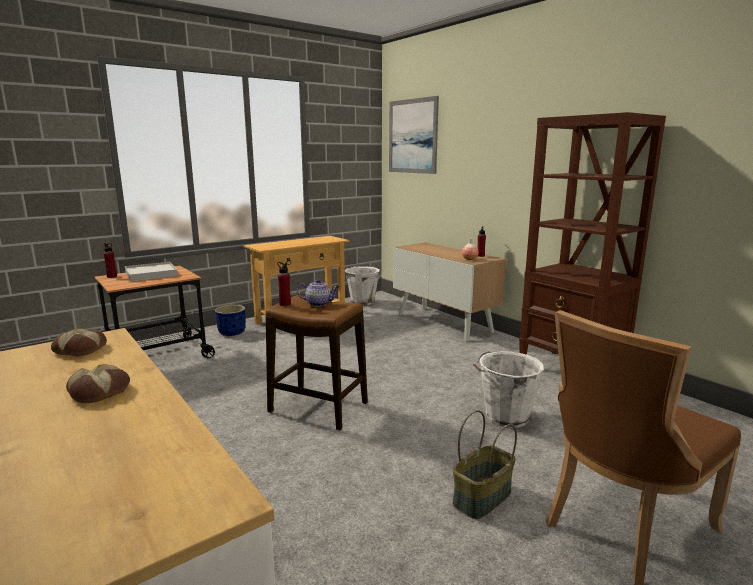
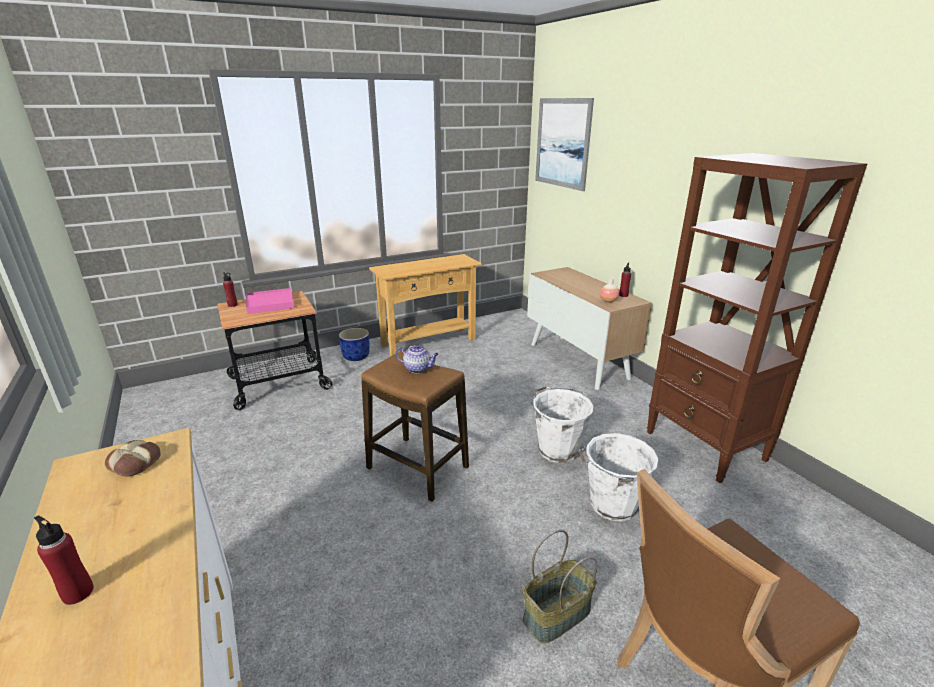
camera: 10 degrees right, 10 degrees up
(100, 391) = (125, 542): bread -> none
(151, 274) = (270, 303): white tray -> pink tray
(285, 304) = (382, 367): red bottle -> red bottle (78, 593)
(361, 302) = (497, 323): white bucket -> white bucket (557, 449)

